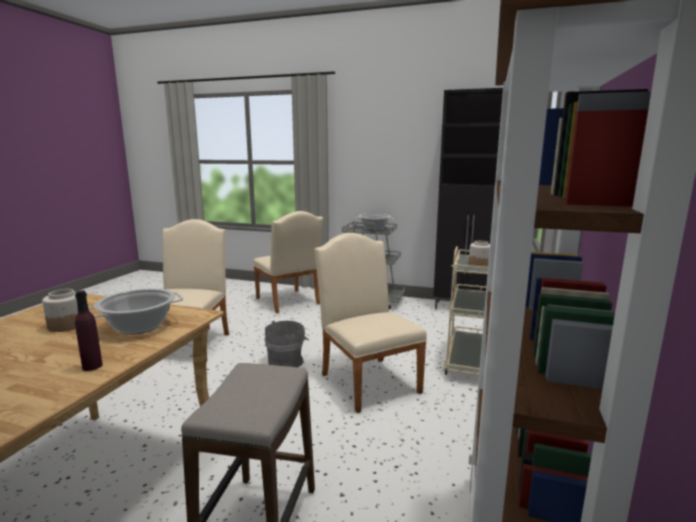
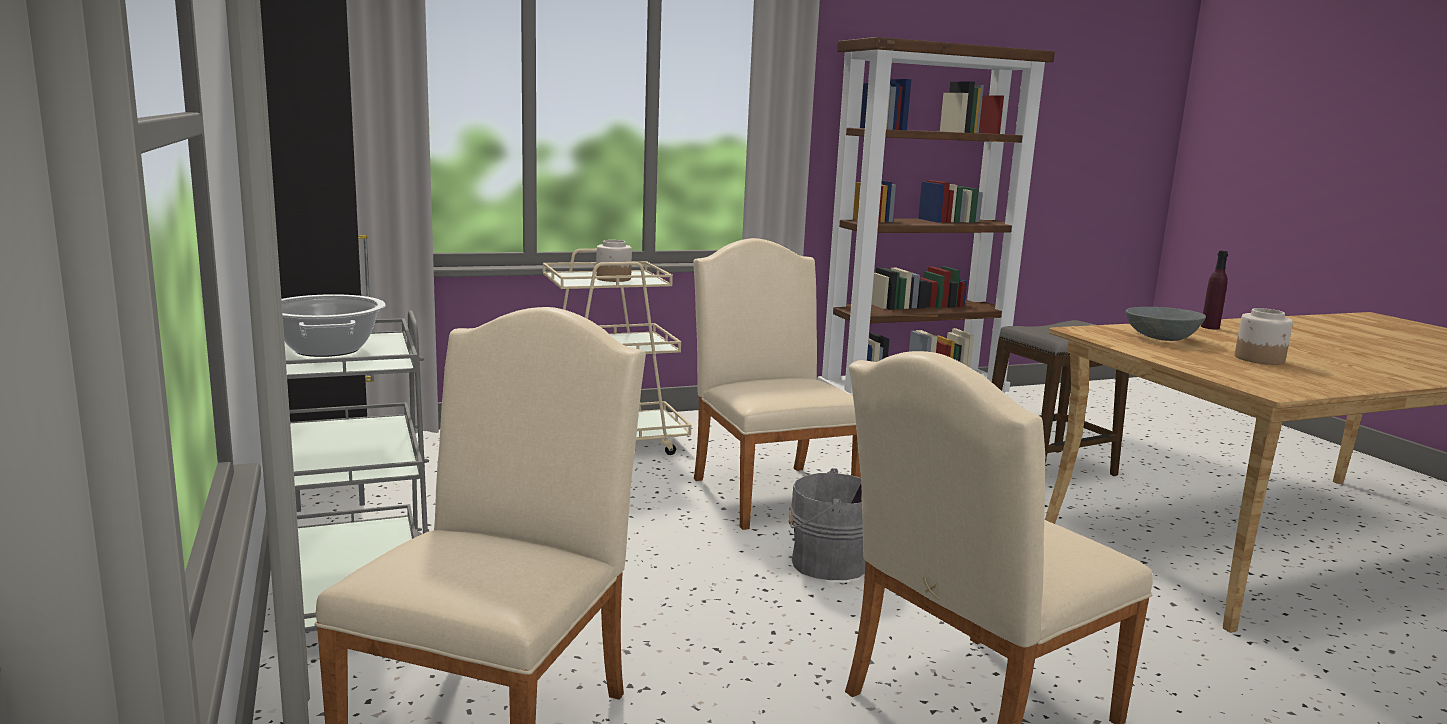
camera: 130 degrees left, 0 degrees up
(139, 327) = (1162, 338): cooking pot -> grey bowl
(367, 380) = (769, 491): beige chair -> beige chair turned 135 degrees clockwise

